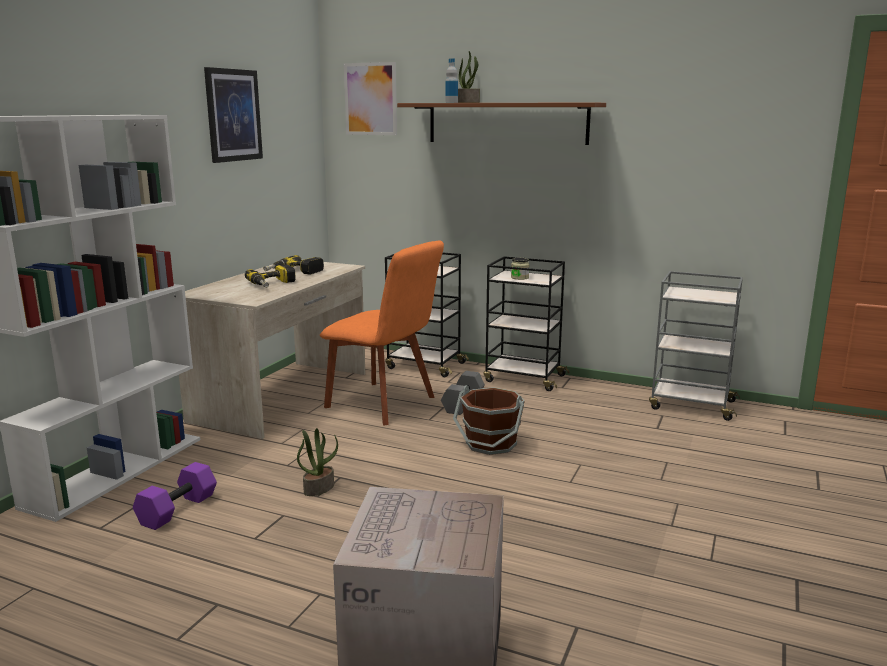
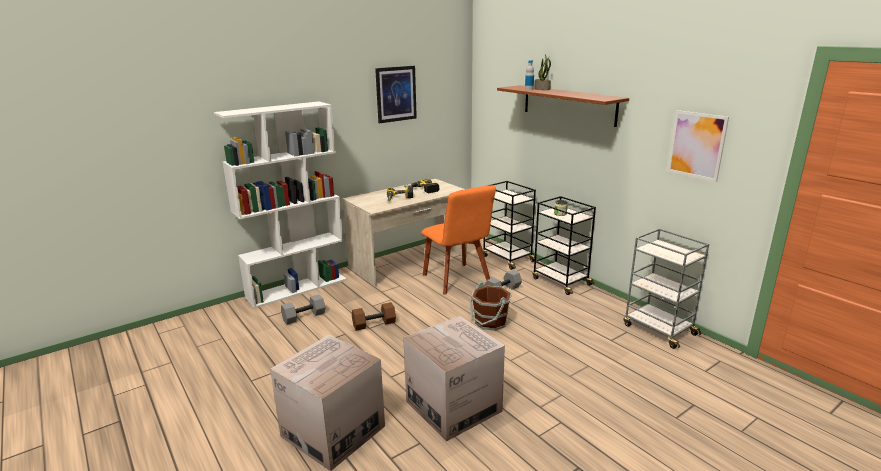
camera: 30 degrees right, 5 degrees up
(178, 510) = (304, 317): purple dumbbell -> grey dumbbell
(319, 488) = (374, 323): potted plant -> brown dumbbell
(370, 99) = (495, 79): picture -> picture (696, 145)
(566, 561) = (453, 406): none -> cardboard box

